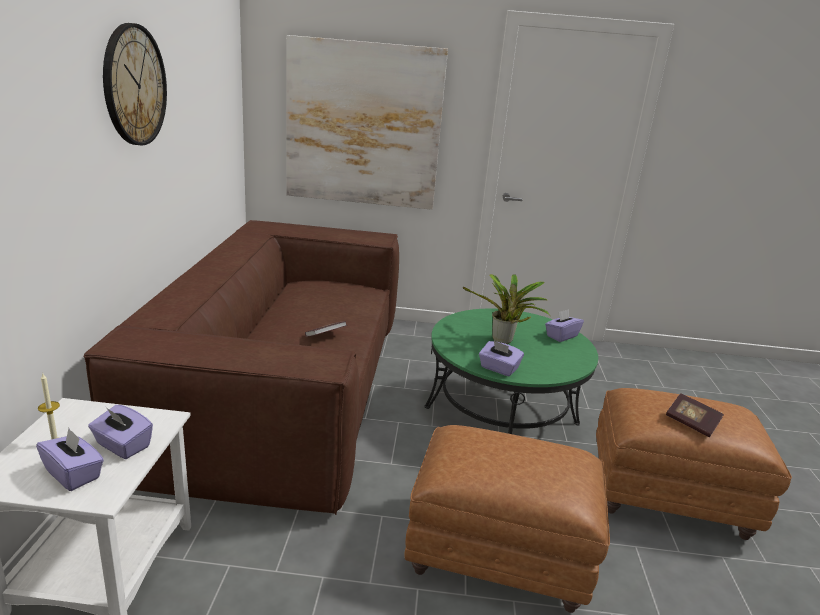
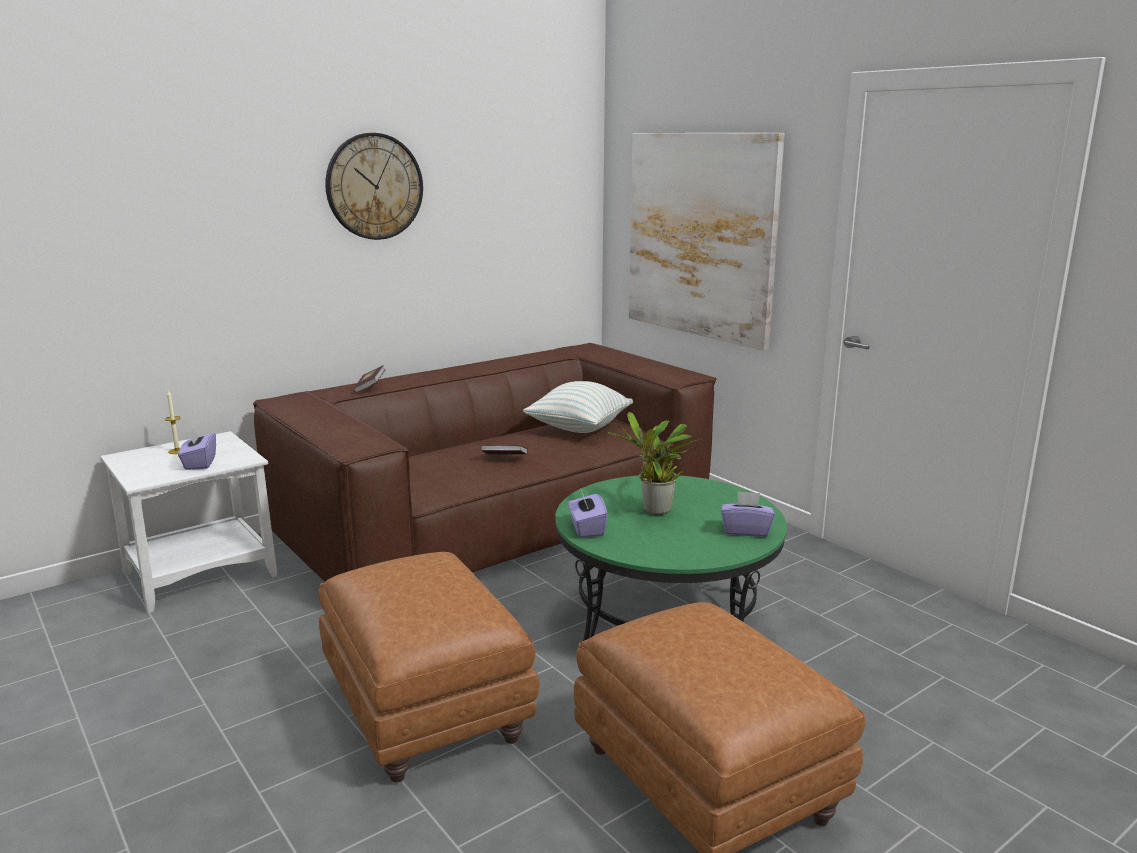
camera: 50 degrees right, 5 degrees down
(74, 474) = (153, 467): purple tissue box -> none
(319, 295) = (579, 428): none -> pillow
(691, 423) = (676, 652): book -> book (370, 387)

